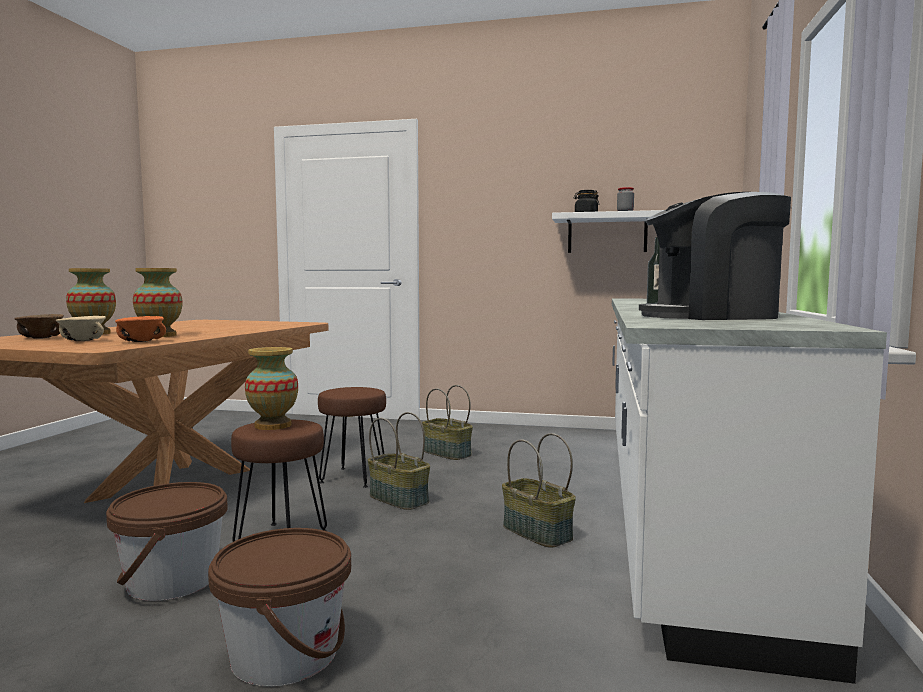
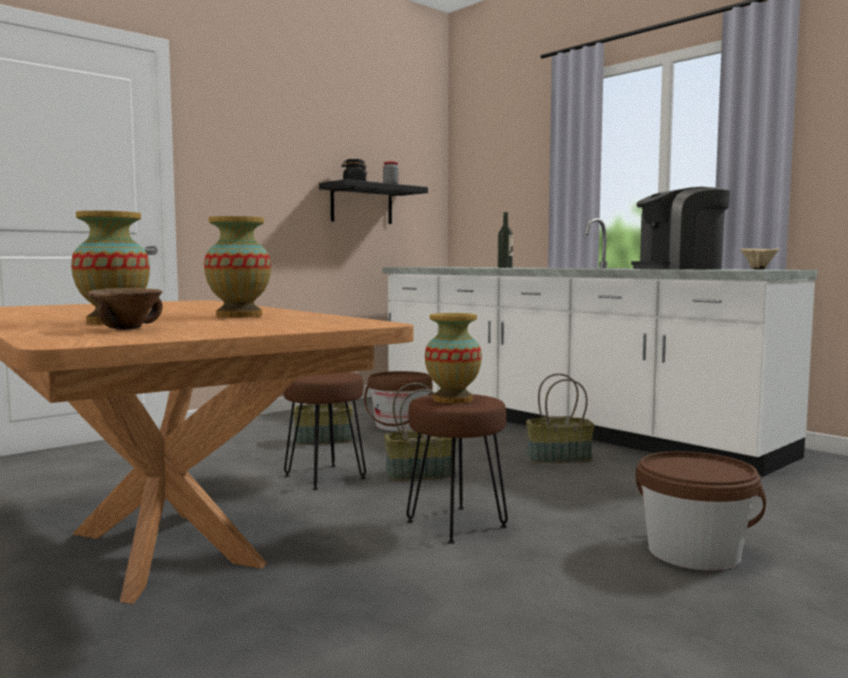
camera: 55 degrees left, 0 degrees up
(83, 341) = (238, 324): beige bowl -> beige bowl (758, 269)
(142, 341) = (311, 318): orange bowl -> none
(172, 580) = (503, 575): brown bucket -> brown bucket (400, 425)
(607, 234) = (361, 204): white shelf -> black shelf
(711, 316) = (678, 269): coffee machine -> coffee machine turned 45 degrees clockwise

